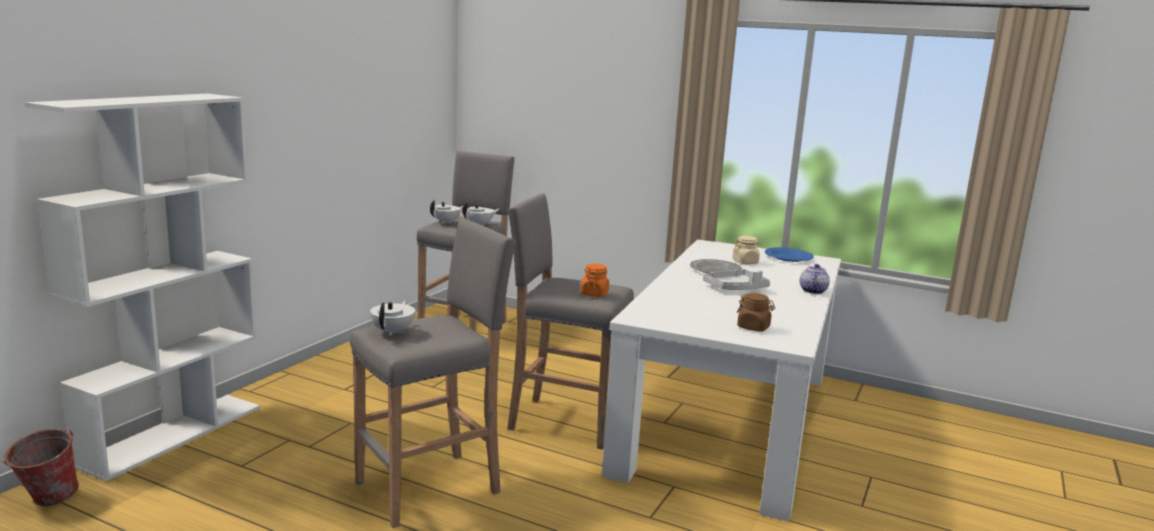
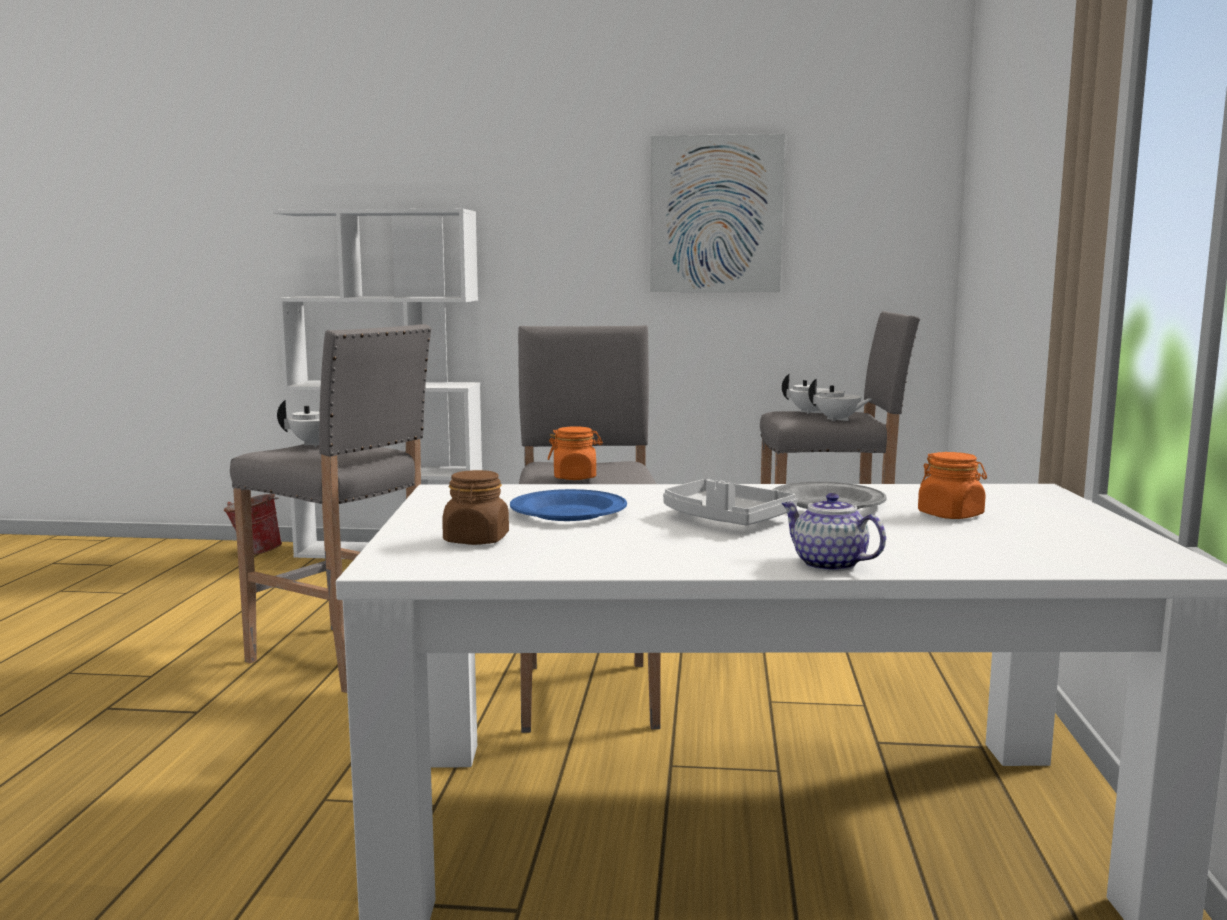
camera: 70 degrees right, 5 degrees down
(356, 88) = (716, 214): none -> picture
(745, 262) = (951, 515): beige jar -> orange jar
(788, 258) = (1093, 538): blue plate -> blue plate (567, 513)
(812, 291) = (827, 564): teapot -> teapot turned 135 degrees counterclockwise

